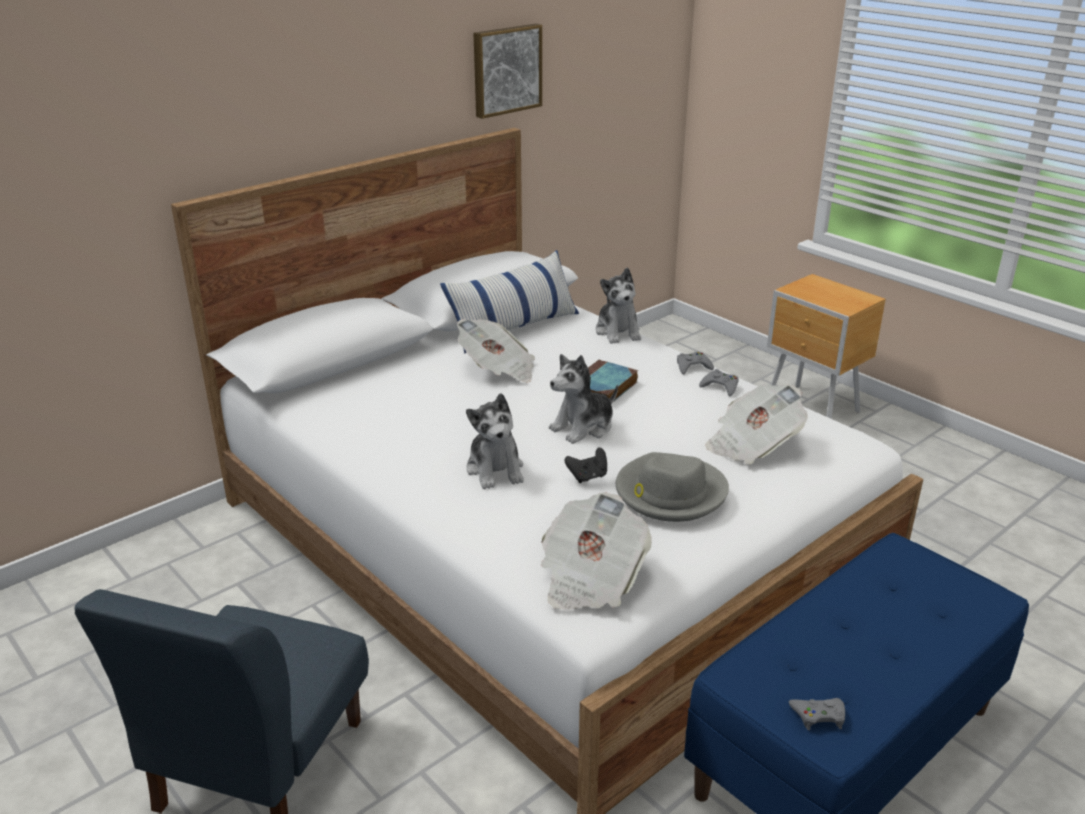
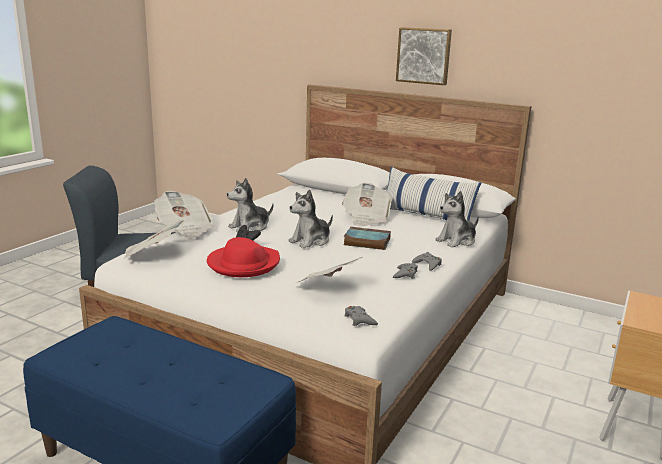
camera: 70 degrees right, 10 degrees down
(488, 532) = (184, 229): none -> newspaper
(506, 70) = (536, 64): picture -> picture (424, 56)
(583, 427) = (310, 241): plush toy -> plush toy turned 75 degrees counterclockwise
(669, 492) = (243, 264): grey hat -> red hat
(818, 716) = (76, 351): grey game controller -> grey game controller (359, 320)

